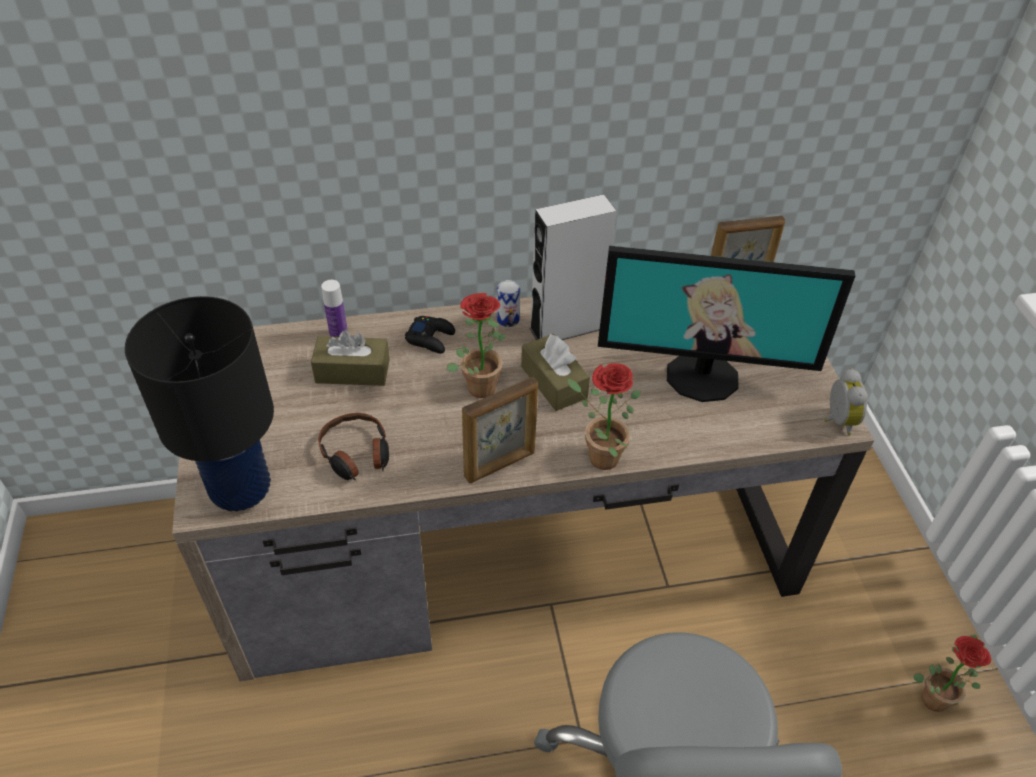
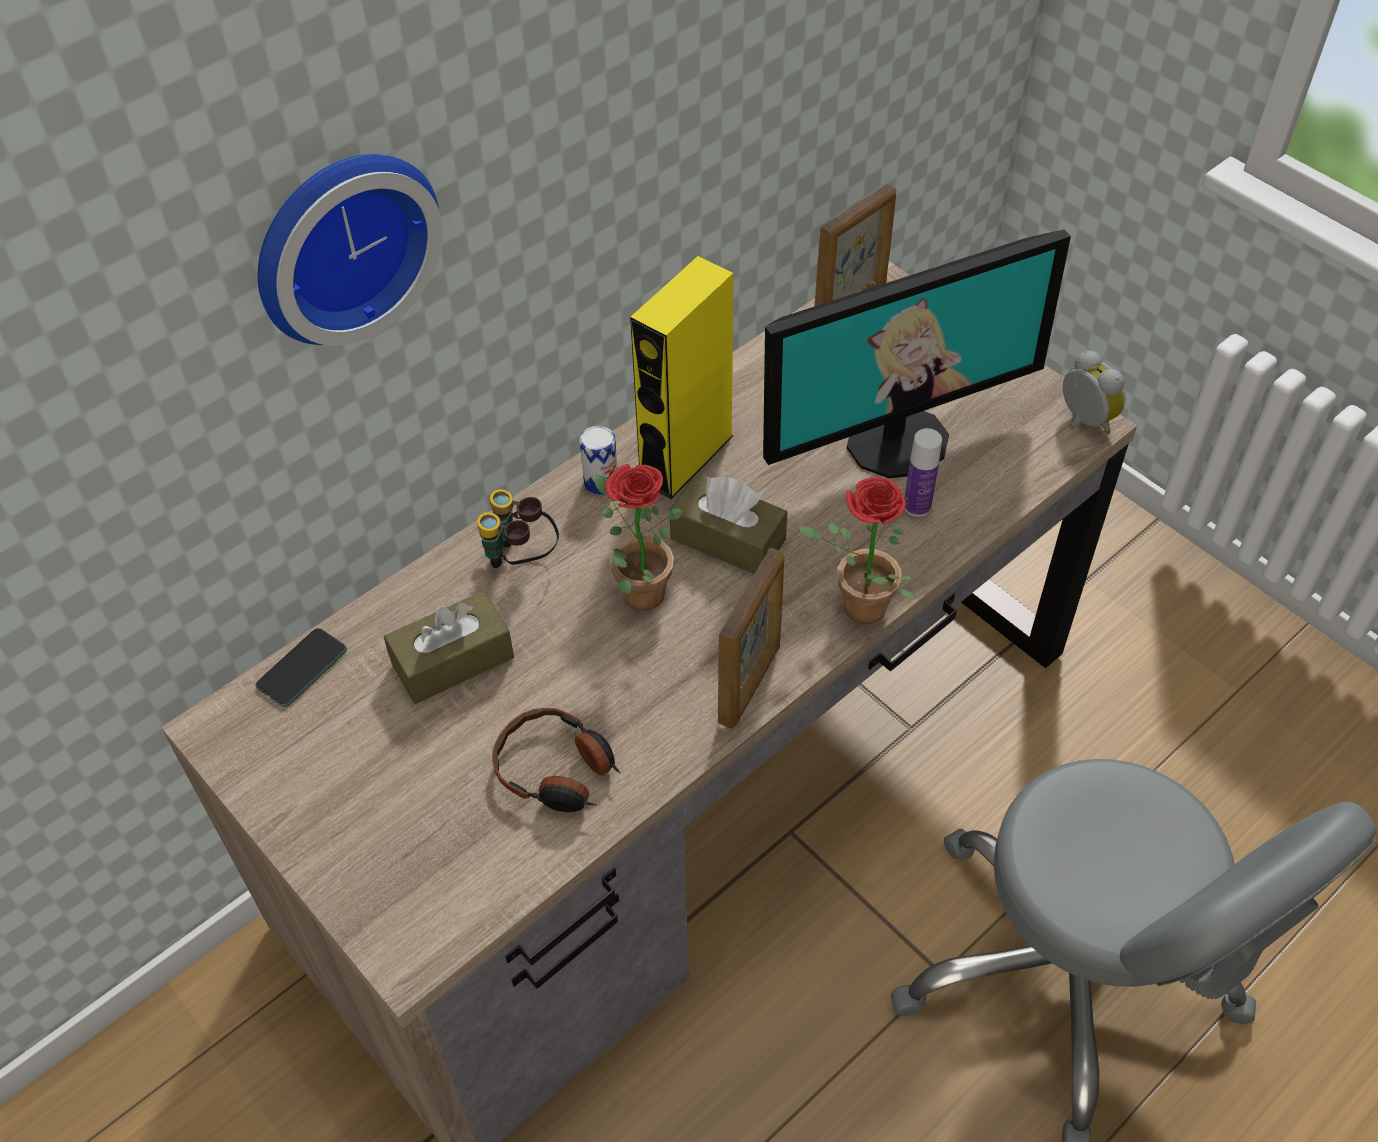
camera: 30 degrees left, 5 degrees up
(242, 492) = (447, 907): black table lamp -> none
(277, 338) = (302, 668): none -> phone
(339, 335) = (388, 619): bottle -> bottle (917, 506)
(358, 82) = (340, 242): none -> wall clock
(431, 338) = (520, 559): black game controller -> binoculars
(566, 328) = (686, 457): grey speaker -> yellow speaker
(934, 694) = (1268, 689): potted plant -> none

